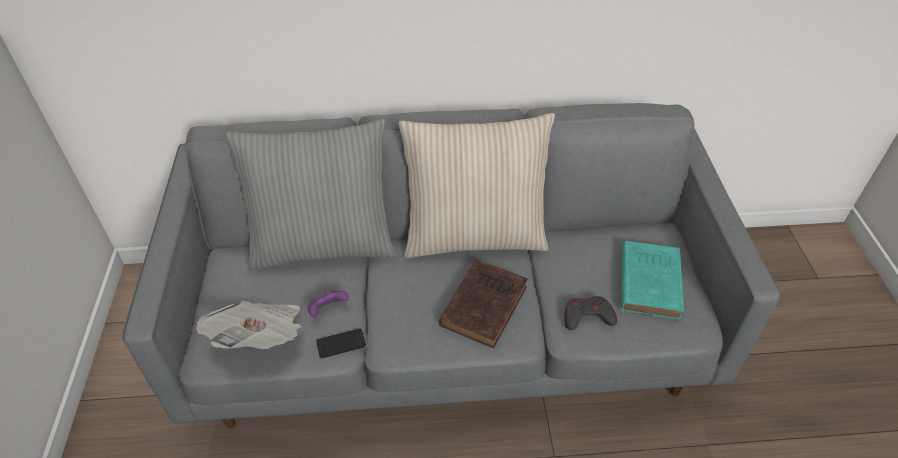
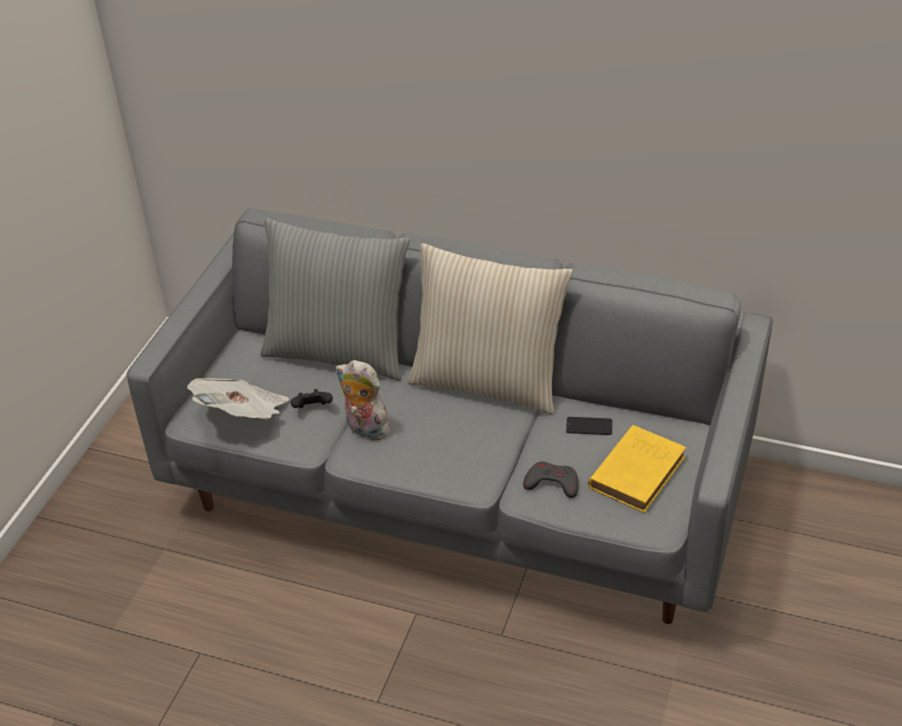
camera: 25 degrees right, 5 degrees down
(327, 310) = (313, 409): purple game controller -> black game controller
(341, 344) = (309, 440): phone -> phone (589, 426)
(389, 316) = (364, 429): none -> plush toy
(485, 304) = (459, 445): brown book -> none
(649, 281) = (638, 471): turquoise book -> yellow book

